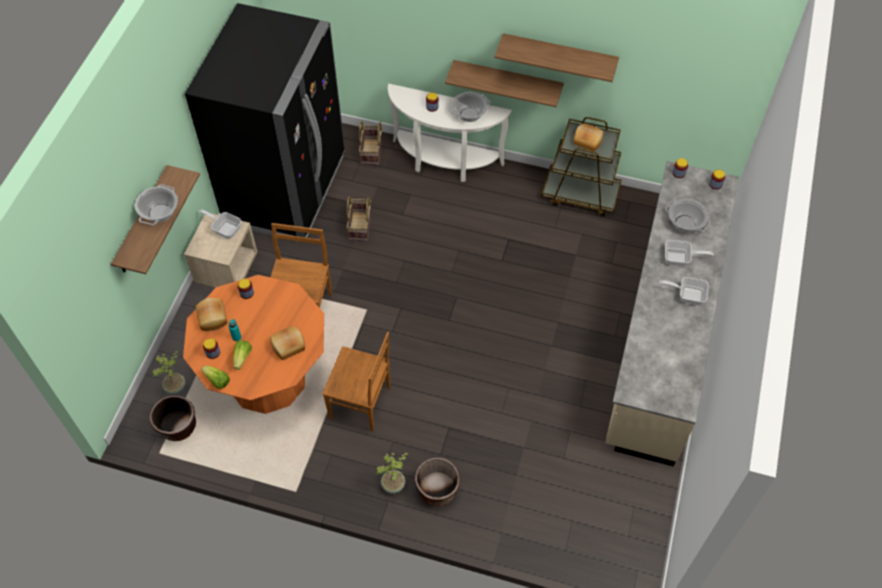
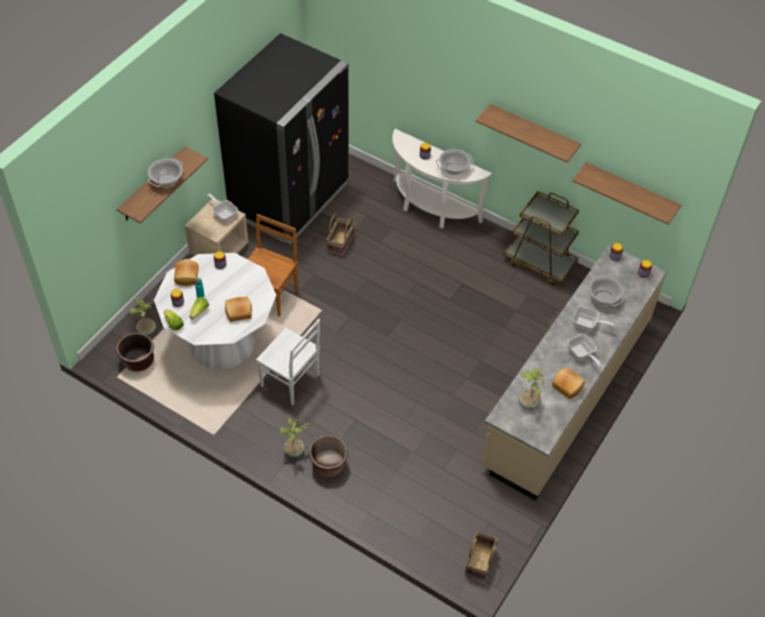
camera: 15 degrees right, 5 degrees down
(267, 378) = (221, 343): orange dining table -> white dining table
(362, 403) = (291, 381): brown chair -> white chair
(372, 152) = (372, 186): basket -> basket (480, 562)
(507, 80) = (491, 146): shelf -> shelf (630, 191)
(588, 140) = (547, 213): bread -> bread (568, 386)
(652, 367) = (528, 403): none -> potted plant
(687, 295) = (582, 354): frying pan -> frying pan turned 150 degrees counterclockwise

